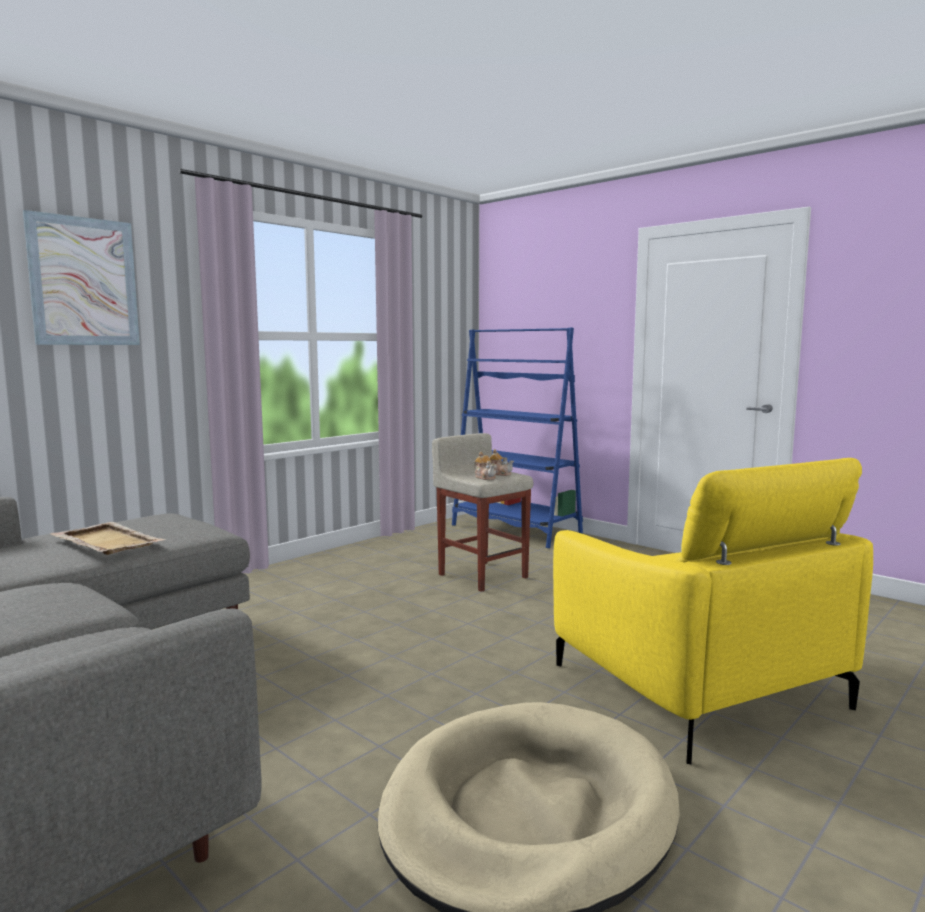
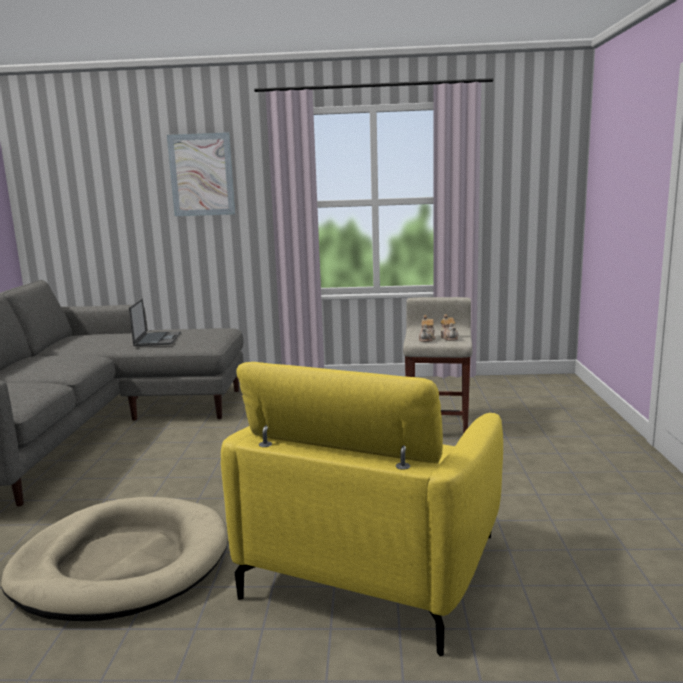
camera: 50 degrees right, 5 degrees up
(107, 541) = (157, 339): beige tray -> laptop
(515, 530) = (562, 399): blue bookcase -> none

